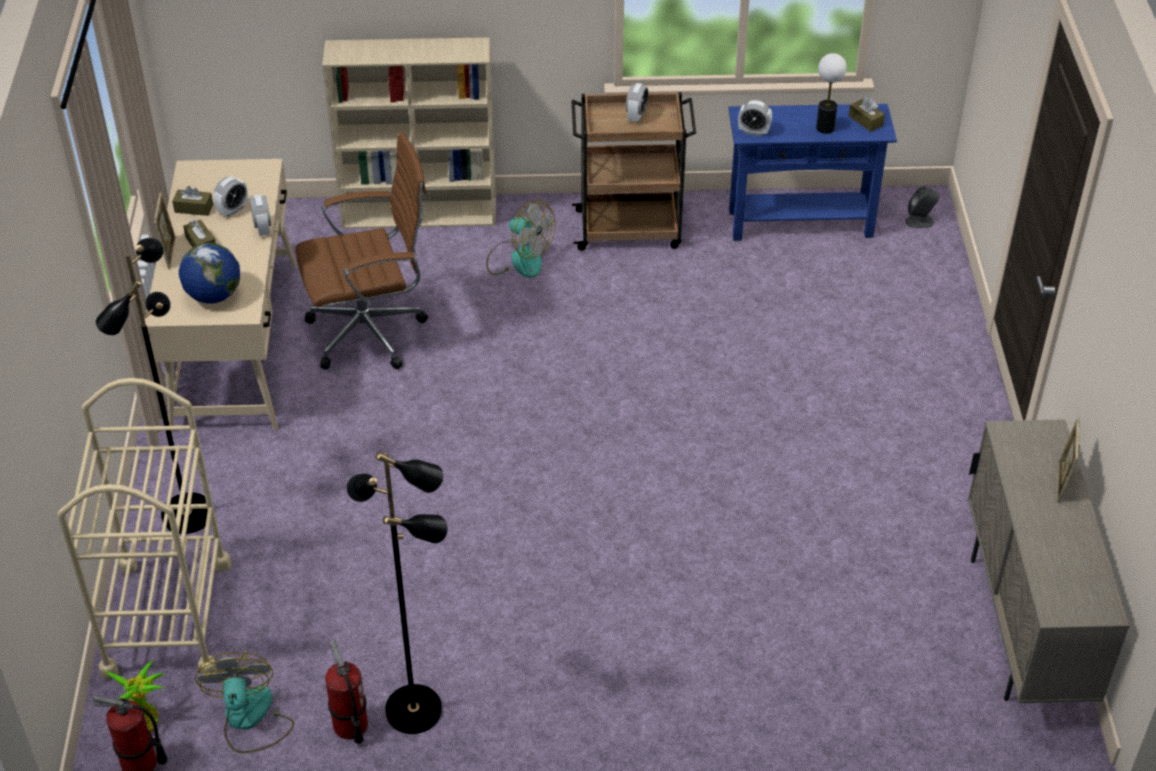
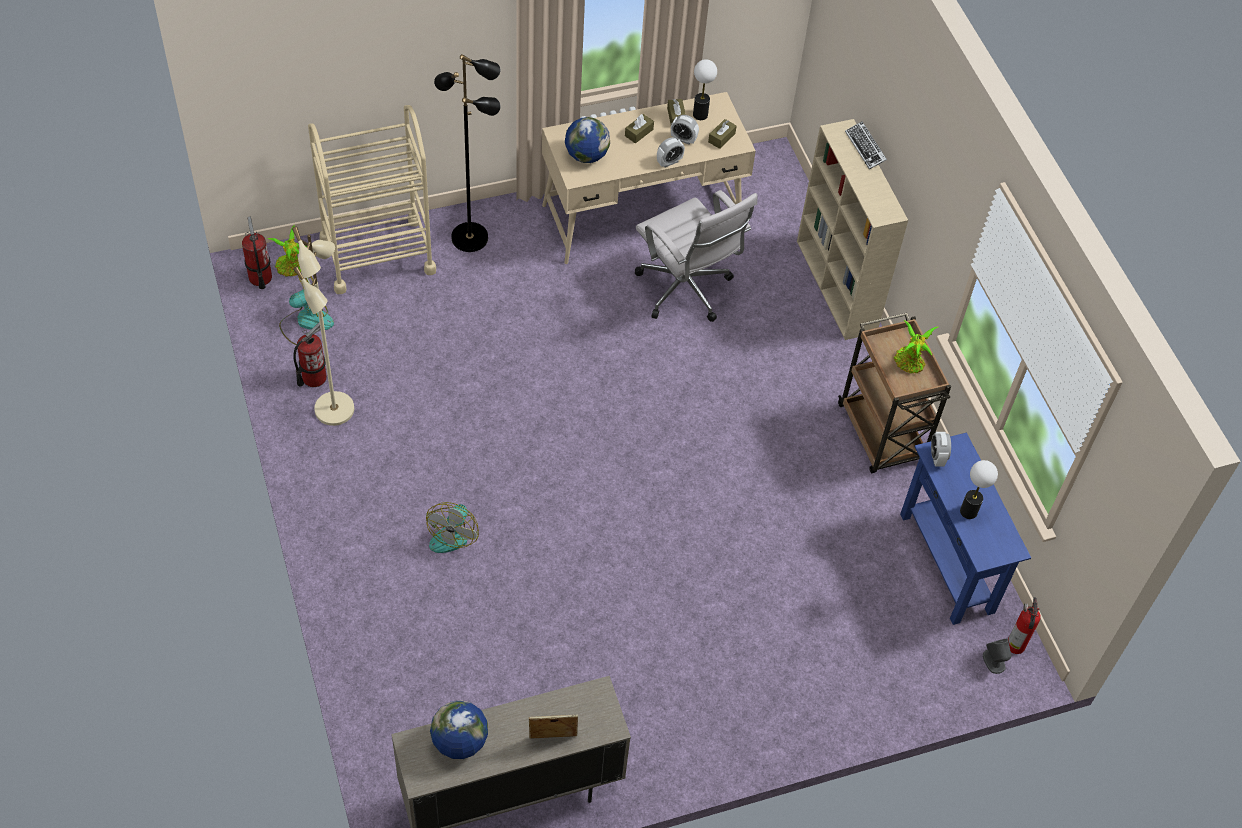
camera: 70 degrees right, 10 degrees up
(169, 252) = (623, 118): picture frame -> none
(201, 189) = (700, 115): none -> table lamp
(372, 332) = (686, 292): brown office chair -> white office chair
(373, 41) = (865, 148): none -> keyboard
(415, 709) = (336, 410): black floor lamp -> beige floor lamp
(519, 259) = (810, 365): fan -> fan (452, 532)
(636, 116) = (910, 363): alarm clock -> potted plant
(865, 121) = (994, 542): brown tissue box -> brown tissue box (721, 138)
(906, 203) = (1015, 646): none -> fire extinguisher
(1058, 565) = (459, 742): none -> globe

